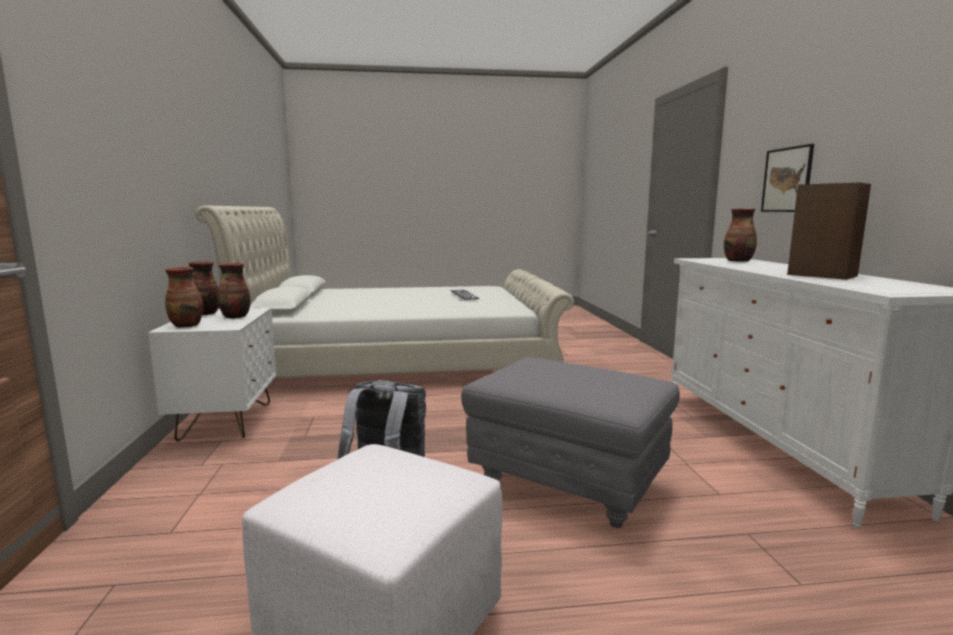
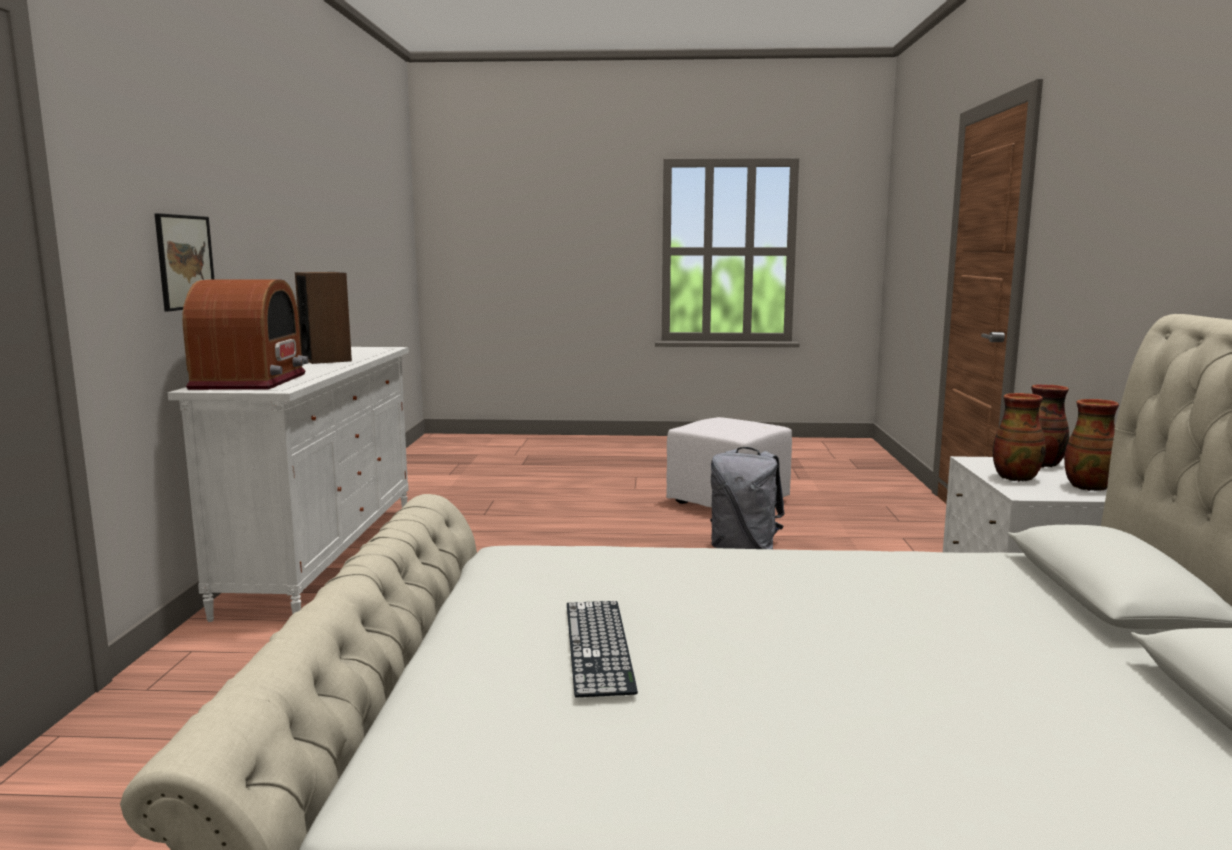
camera: 170 degrees left, 0 degrees up
(569, 485) = (580, 542): grey ottoman -> none
(739, 261) = (250, 381): vase -> radio

